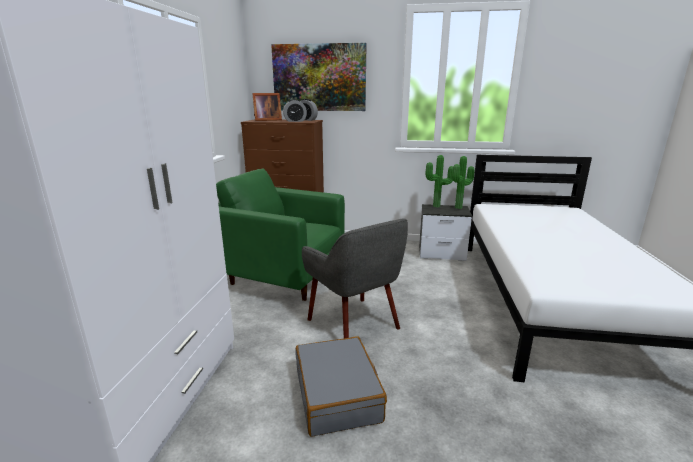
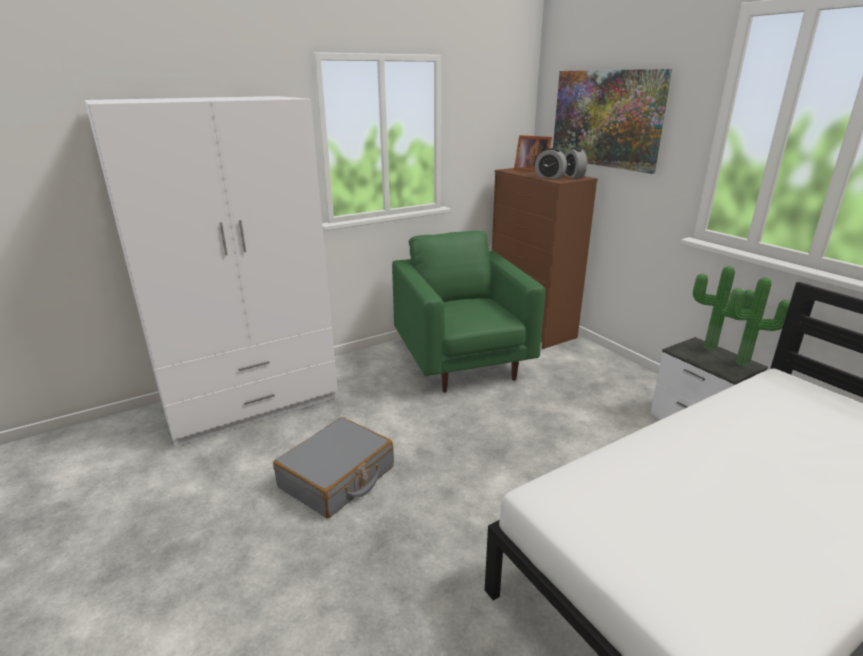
camera: 50 degrees right, 5 degrees up
(354, 324) = (445, 437): grey armchair -> none

